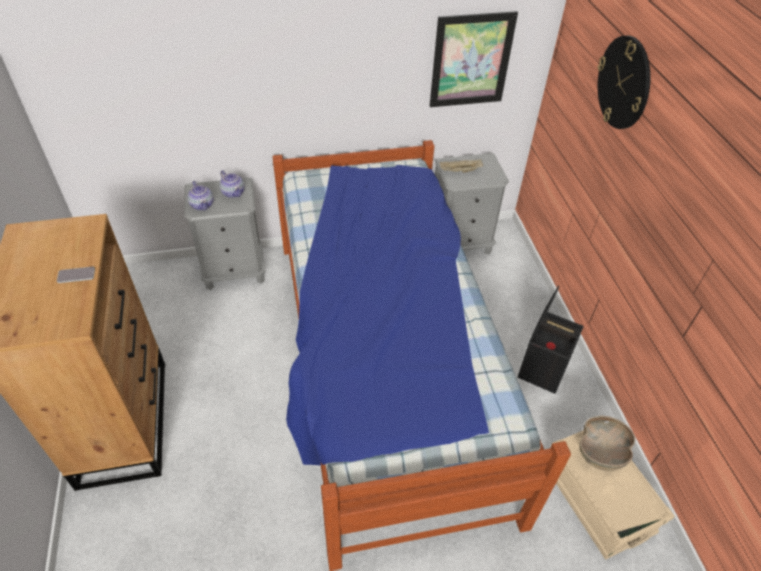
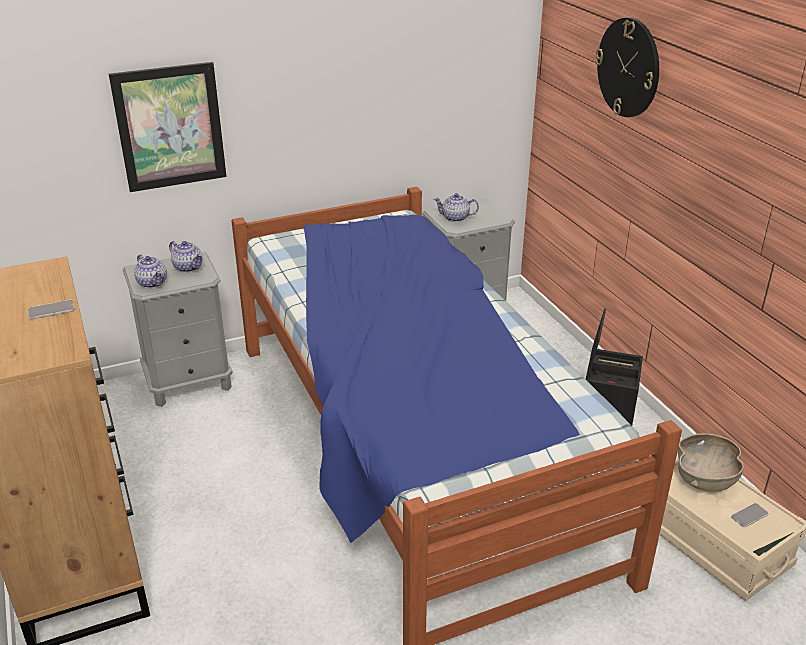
camera: 10 degrees left, 15 degrees down
(460, 171) = (455, 218): beige tray -> teapot
(471, 60) = (450, 86): picture -> picture (170, 127)
(626, 496) = (749, 515): none -> phone

